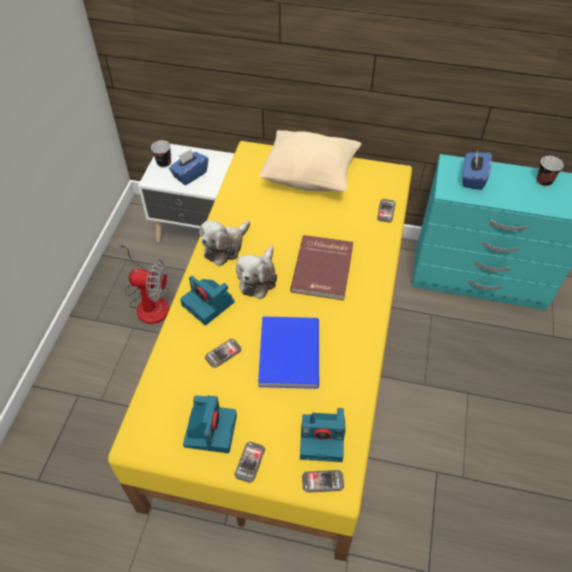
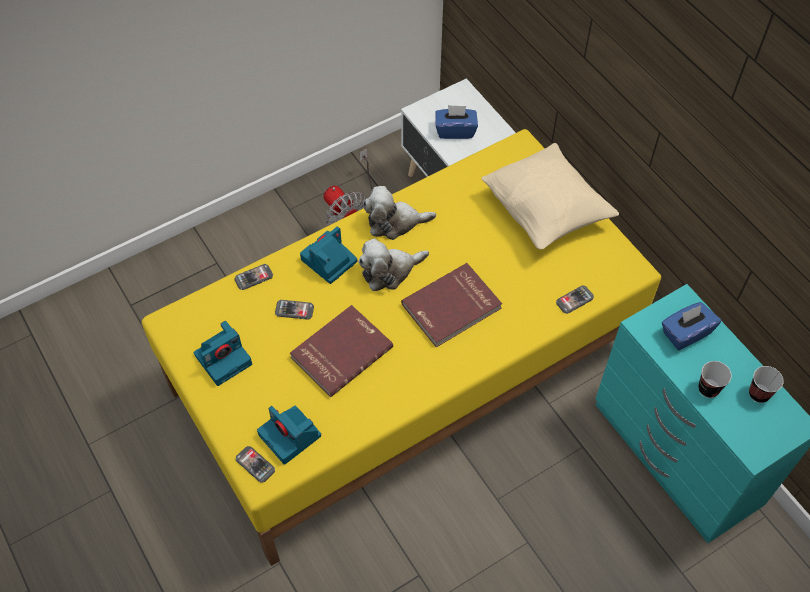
camera: 45 degrees right, 5 degrees up
(164, 163) = (445, 102): cup -> cup (708, 389)
(209, 304) = (328, 261): camera -> camera turned 45 degrees clockwise
(250, 462) = (223, 405): phone -> phone (254, 277)
(287, 353) = (340, 351): blue book -> red book

